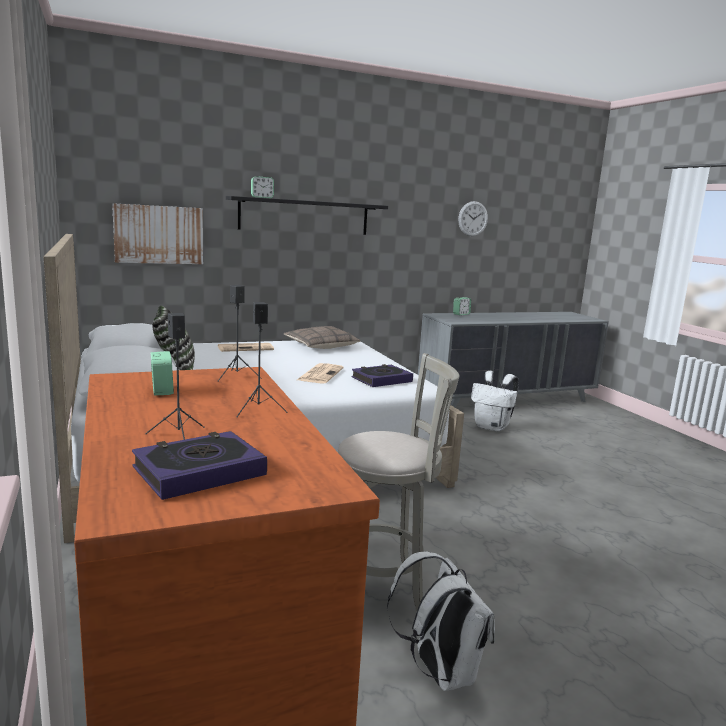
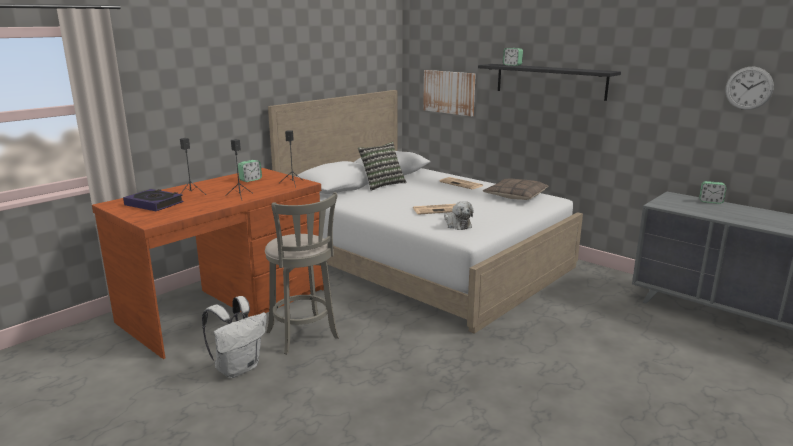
camera: 65 degrees right, 5 degrees up
(381, 380) = (457, 225): book -> plush toy
(492, 427) = (645, 328): white backpack -> none

